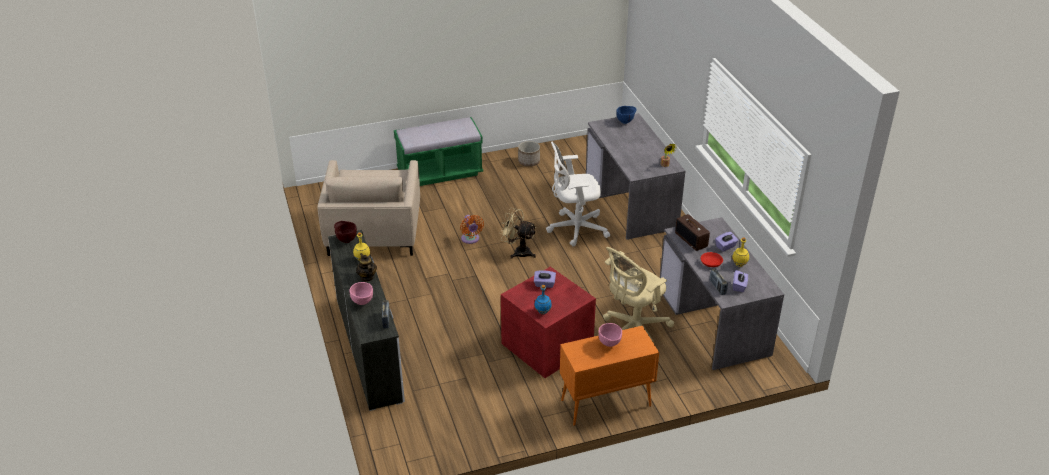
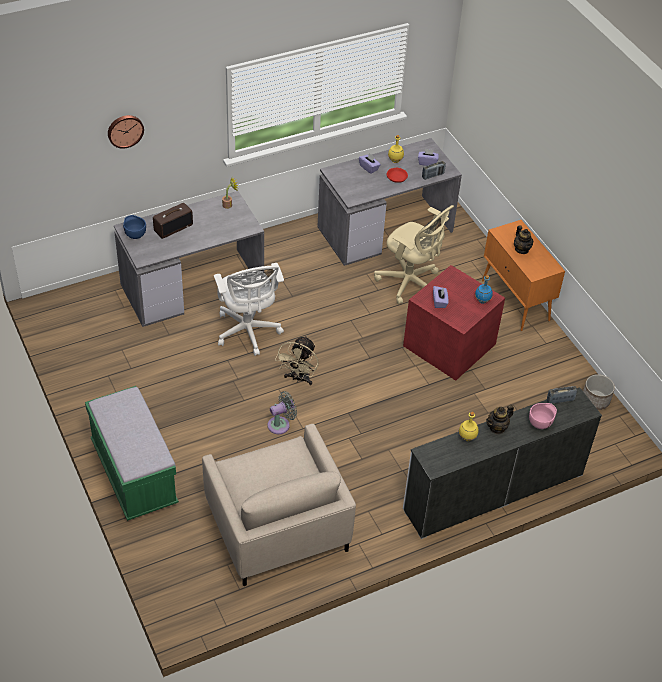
camera: 100 degrees left, 10 degrees up
(346, 240) = (434, 460): brown bowl -> none
(373, 231) = (276, 527): beige armchair -> beige armchair turned 75 degrees clockwise
(470, 239) = (281, 424): orange fan -> grey fan
(528, 161) = (104, 383): planter -> planter (595, 400)
(610, 344) = (521, 249): pink bowl -> teapot
(668, 50) = (125, 130): none -> wall clock
(691, 240) = (363, 189): radio -> radio (173, 227)

